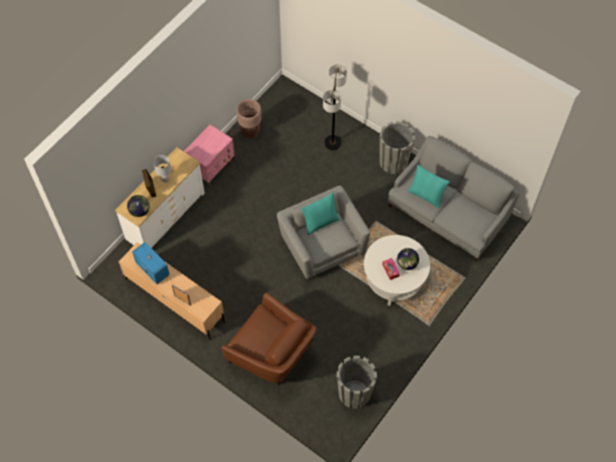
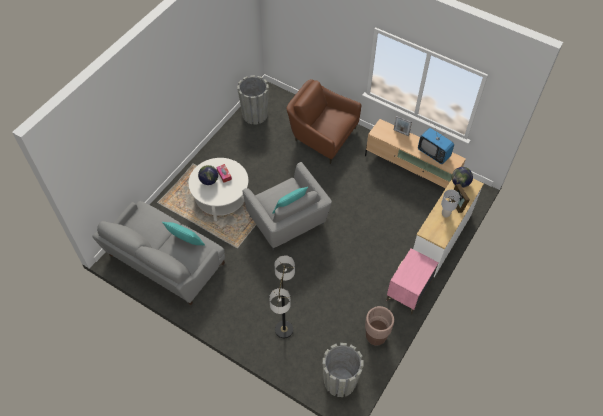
camera: 175 degrees right, 5 degrees down
(393, 162) = (218, 311): grey planter -> grey planter (340, 381)

